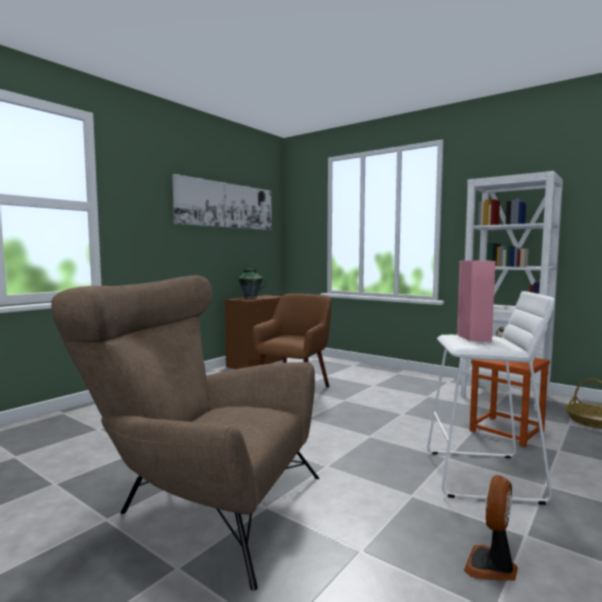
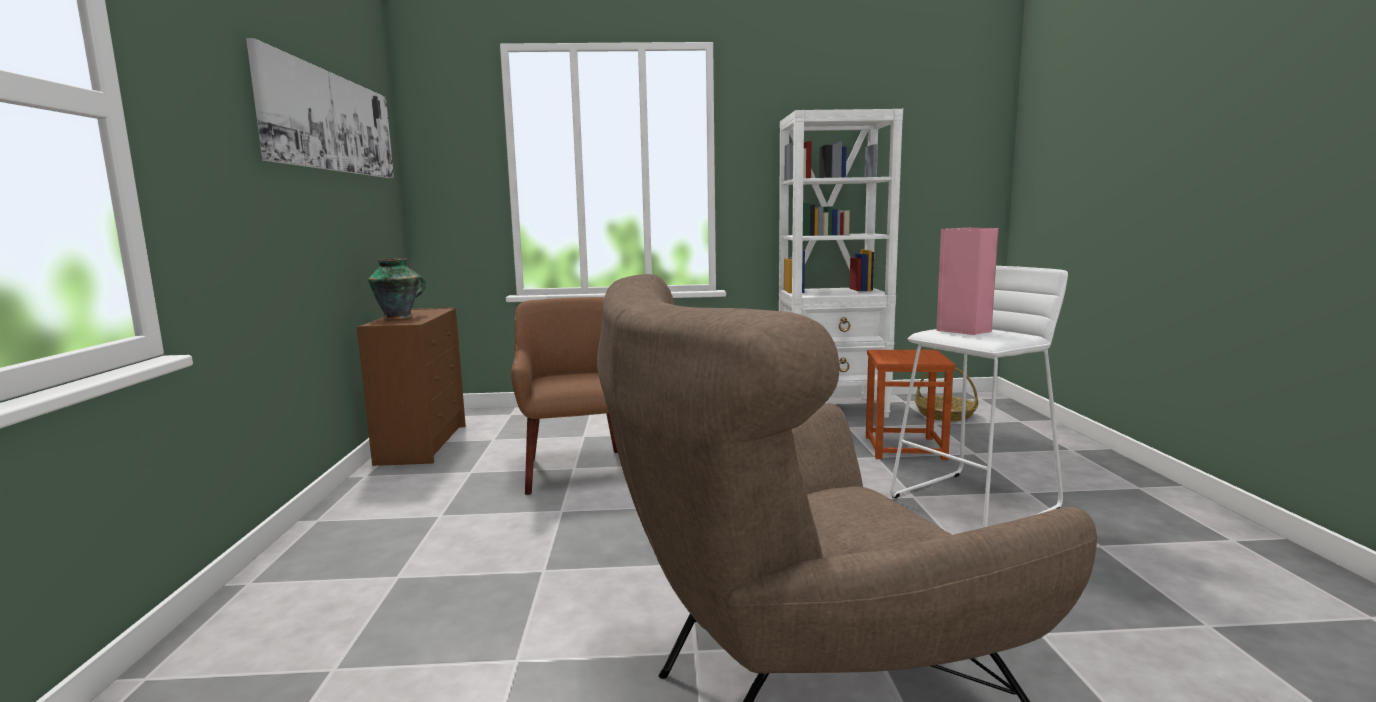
camera: 40 degrees left, 5 degrees up
(492, 567) = (1136, 587): fan -> none

